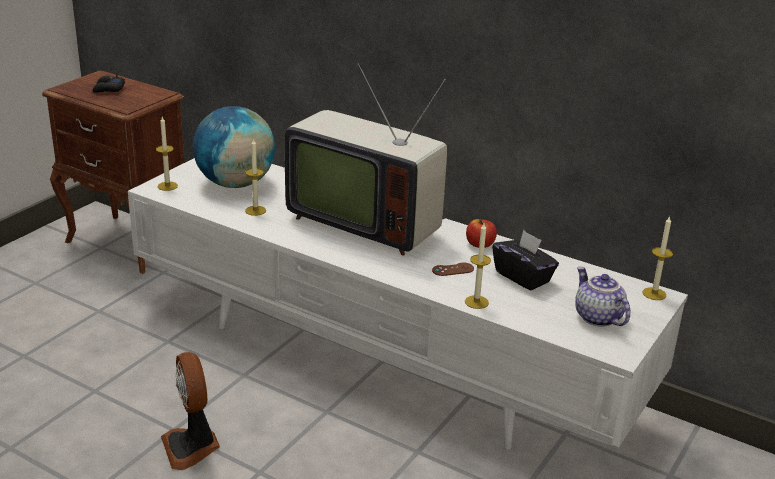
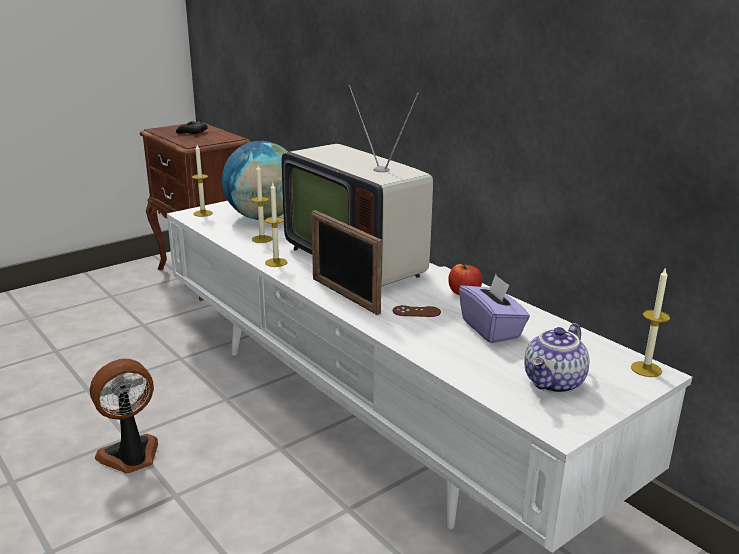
camera: 20 degrees right, 5 degrees down
(192, 447) = (131, 457): fan -> fan turned 60 degrees clockwise
(381, 263) = (344, 295): none -> picture frame
(476, 302) = (419, 346): candle -> candle (276, 262)
(523, 277) = (491, 329): black tissue box -> purple tissue box
(596, 317) = (555, 383): teapot -> teapot turned 135 degrees counterclockwise

